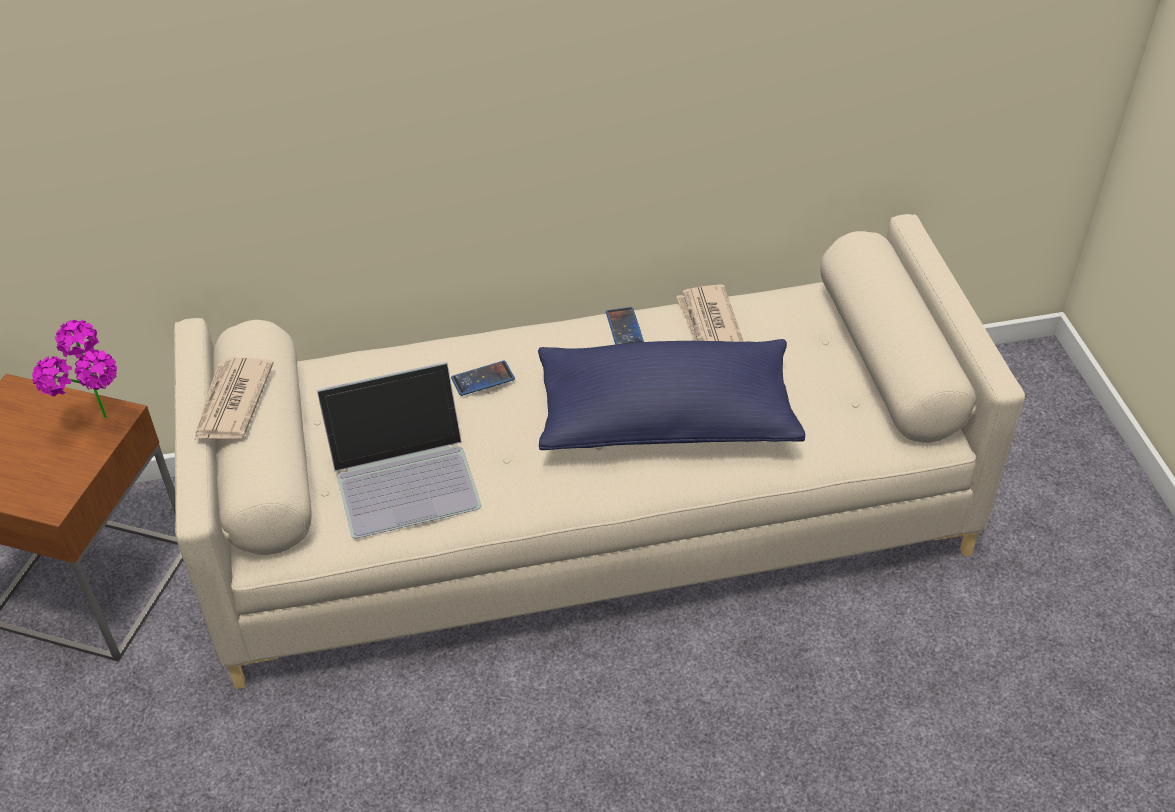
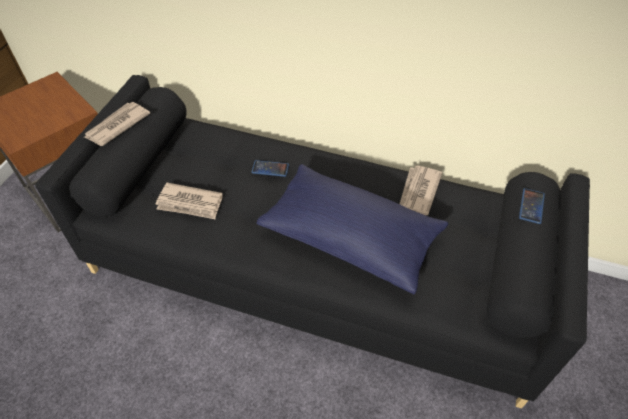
camera: 30 degrees right, 5 degrees up
(102, 428) = (69, 114): potted plant -> none
(405, 474) = (190, 203): laptop -> newspaper
(591, 517) = (315, 269): beige sofa -> black sofa
(624, 328) = (367, 173): phone -> phone (531, 206)

